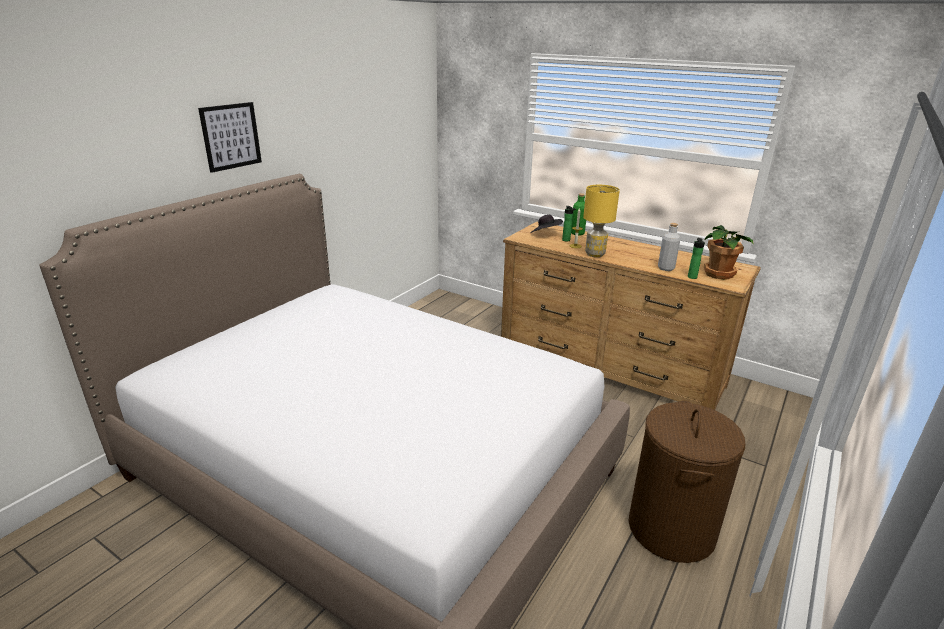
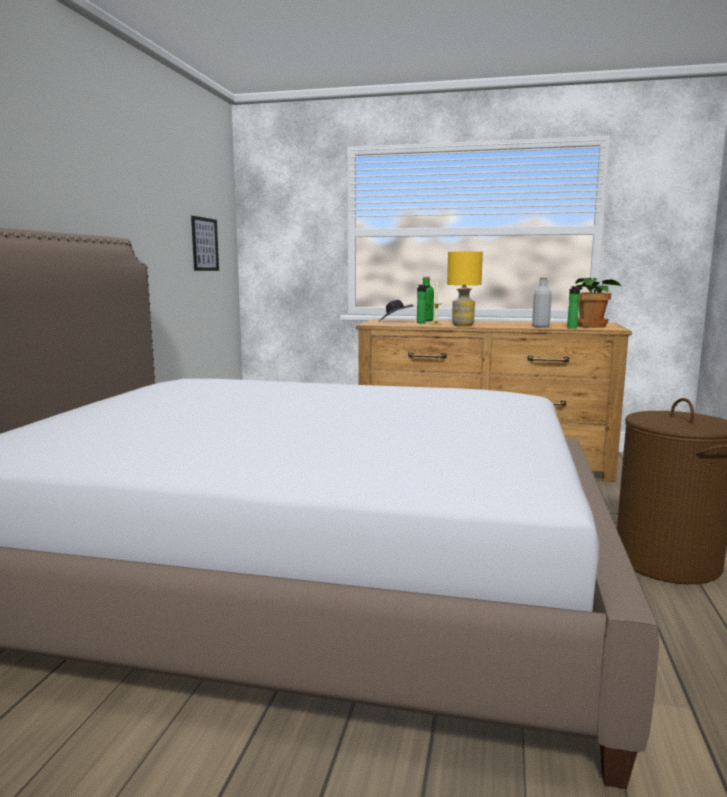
camera: 20 degrees left, 15 degrees down
(231, 136) = (50, 170): picture -> picture (204, 244)

